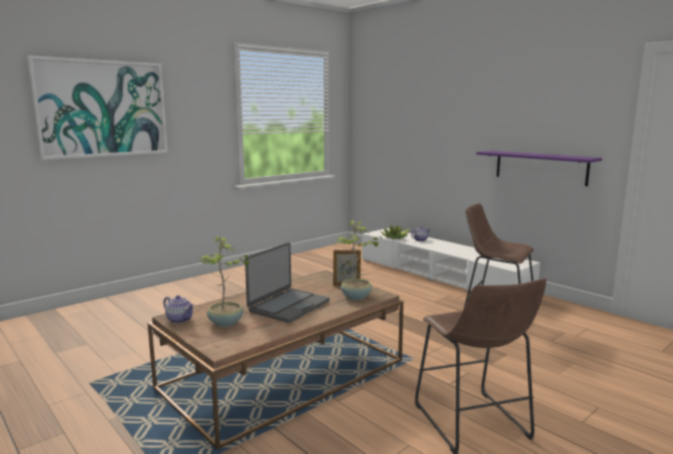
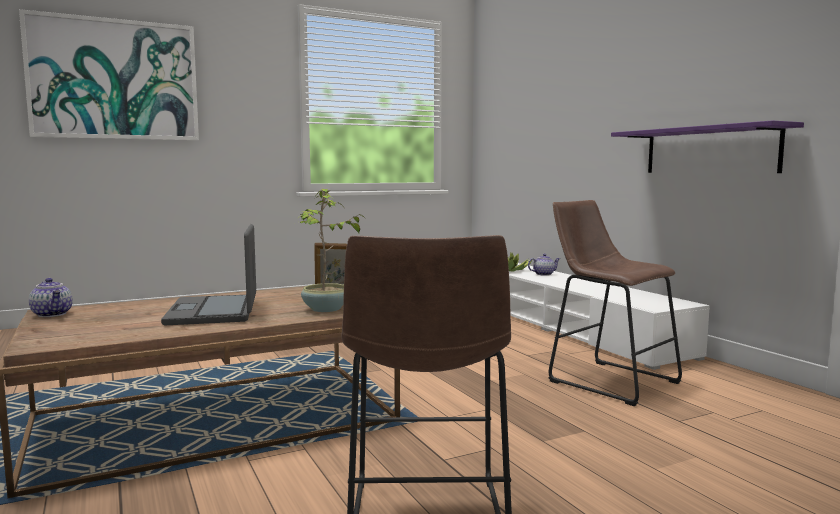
camera: 15 degrees right, 5 degrees down
(226, 323) = (100, 321): potted plant -> none
(288, 306) = (214, 312): laptop -> laptop turned 120 degrees clockwise

